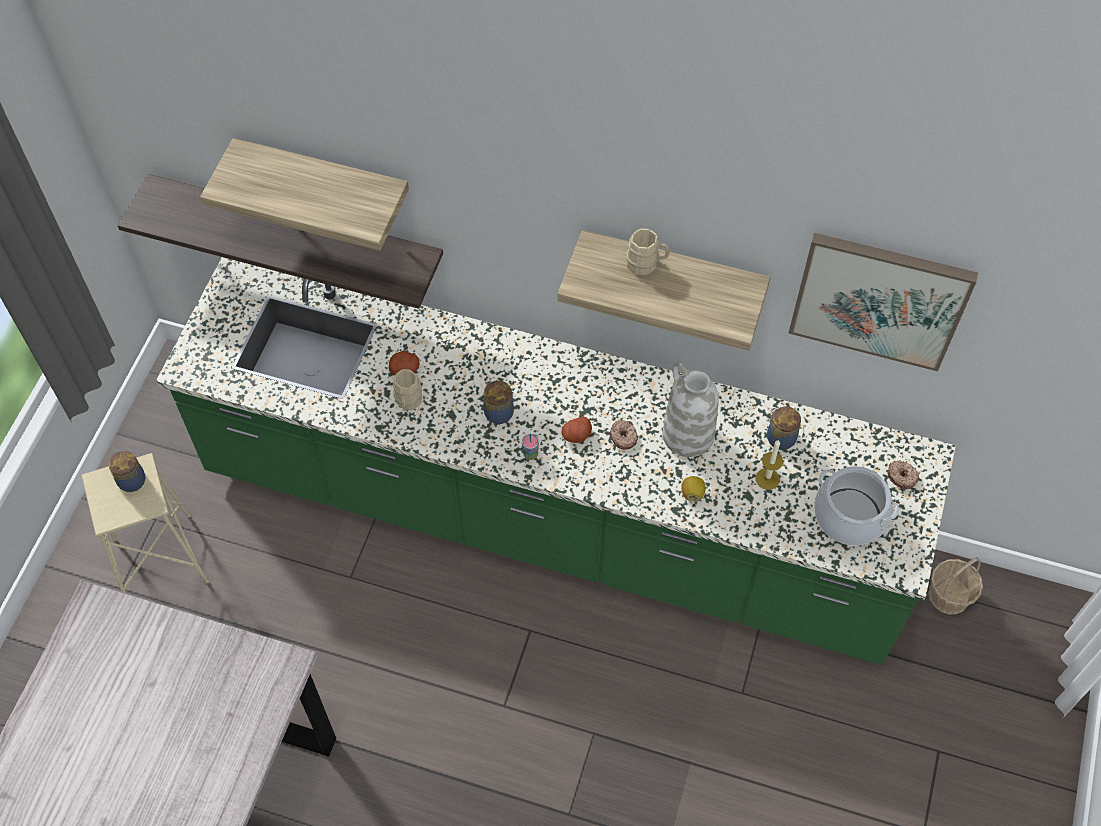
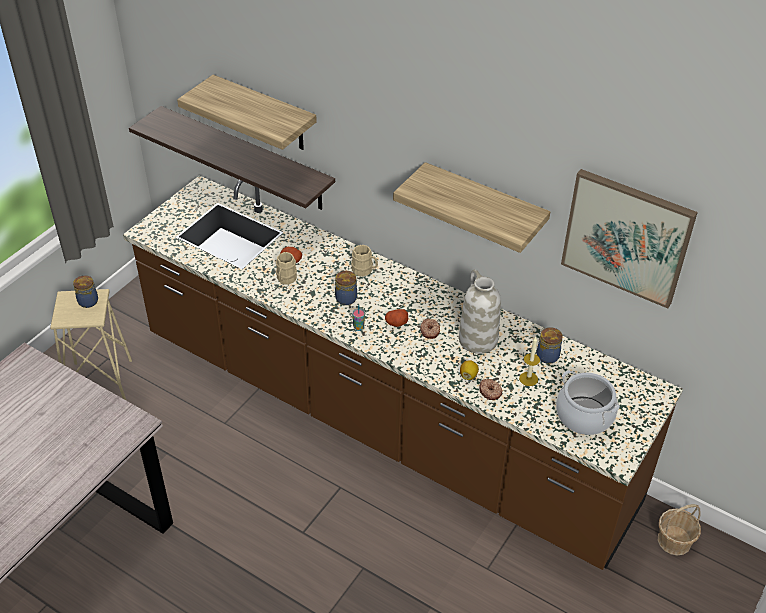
camera: 15 degrees right, 15 degrees down
(550, 519) = (381, 419): green counter -> brown counter
(646, 263) = (463, 188): beige mug -> beige mug (364, 270)
(902, 476) = (634, 399): donut -> donut (490, 391)

